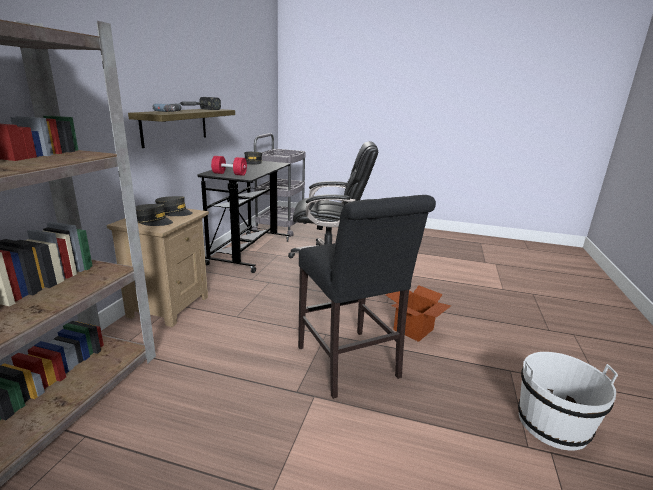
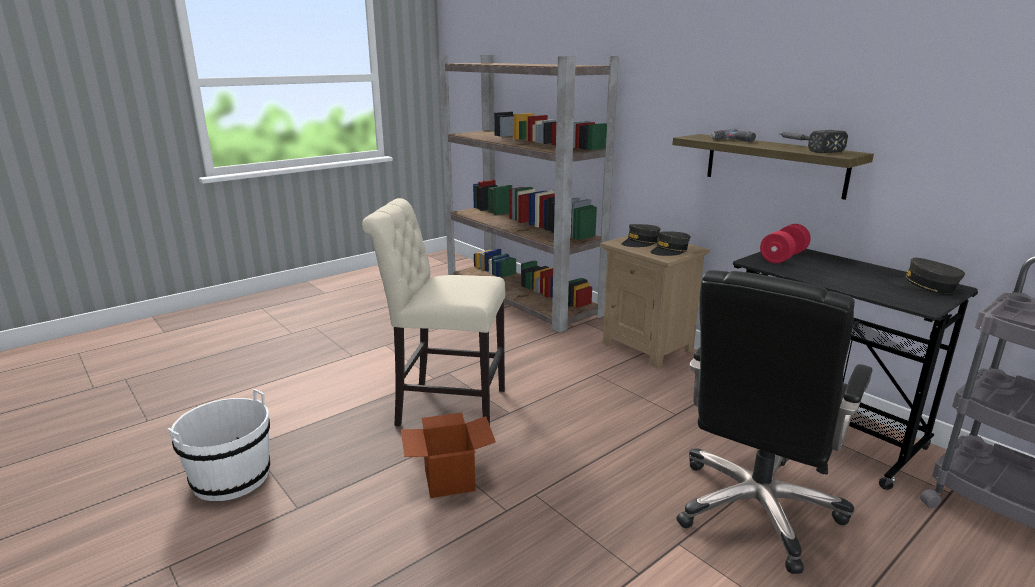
camera: 125 degrees right, 0 degrees up
(350, 366) = (445, 406): black stool -> beige stool

